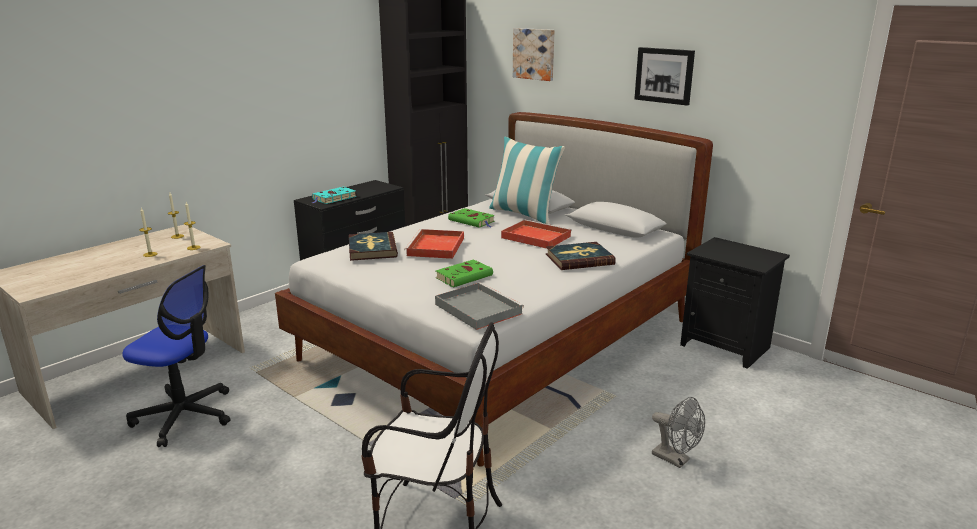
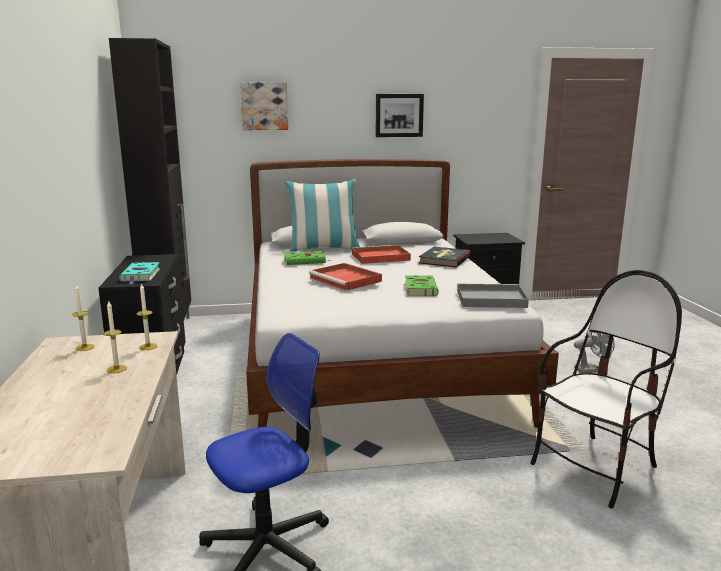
camera: 50 degrees left, 5 degrees down
(372, 249) = (306, 295): book -> none

